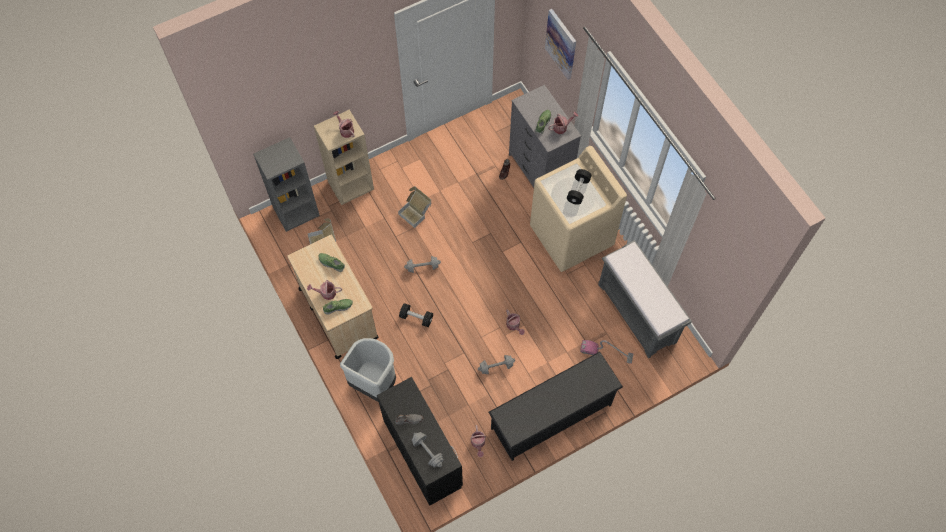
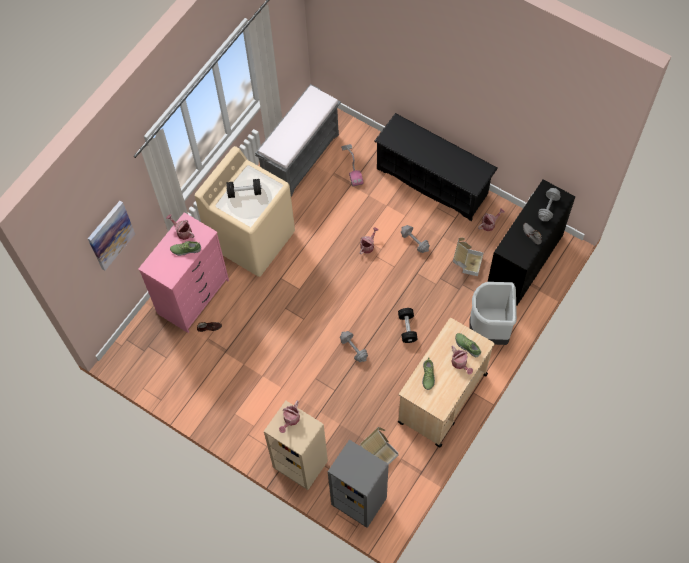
camera: 115 degrees left, 0 degrees up
(416, 212) = (298, 385): cardboard box -> cardboard box (466, 262)
(539, 171) = (193, 297): grey dresser -> pink dresser

